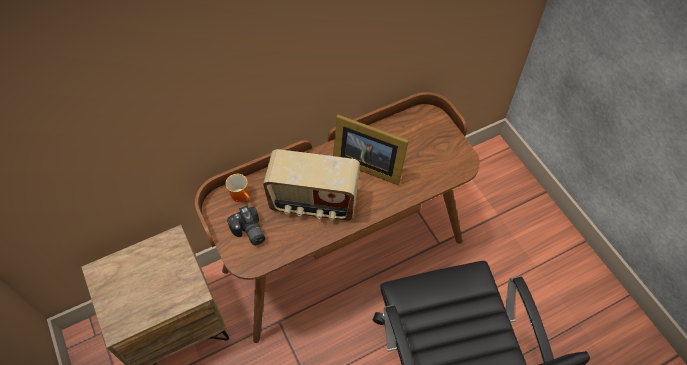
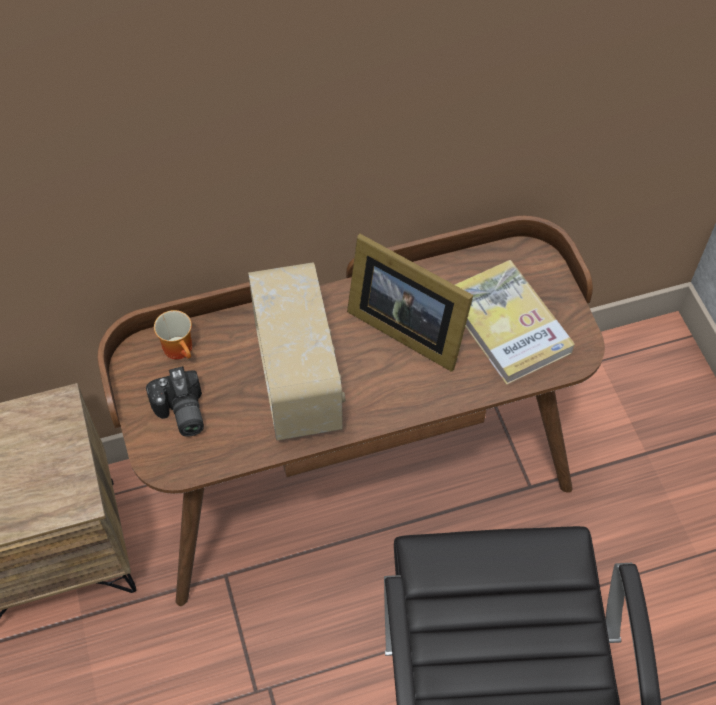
camera: 10 degrees right, 0 degrees up
(314, 203) = (300, 380): radio -> radio turned 120 degrees counterclockwise
(423, 154) = (507, 325): none -> book

